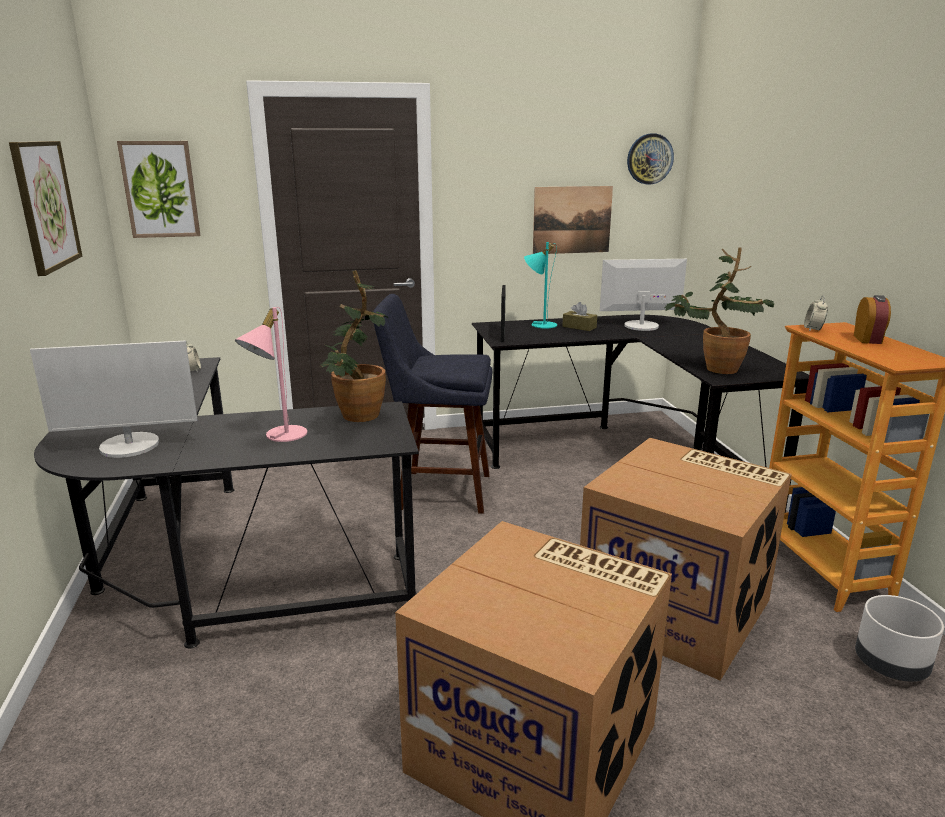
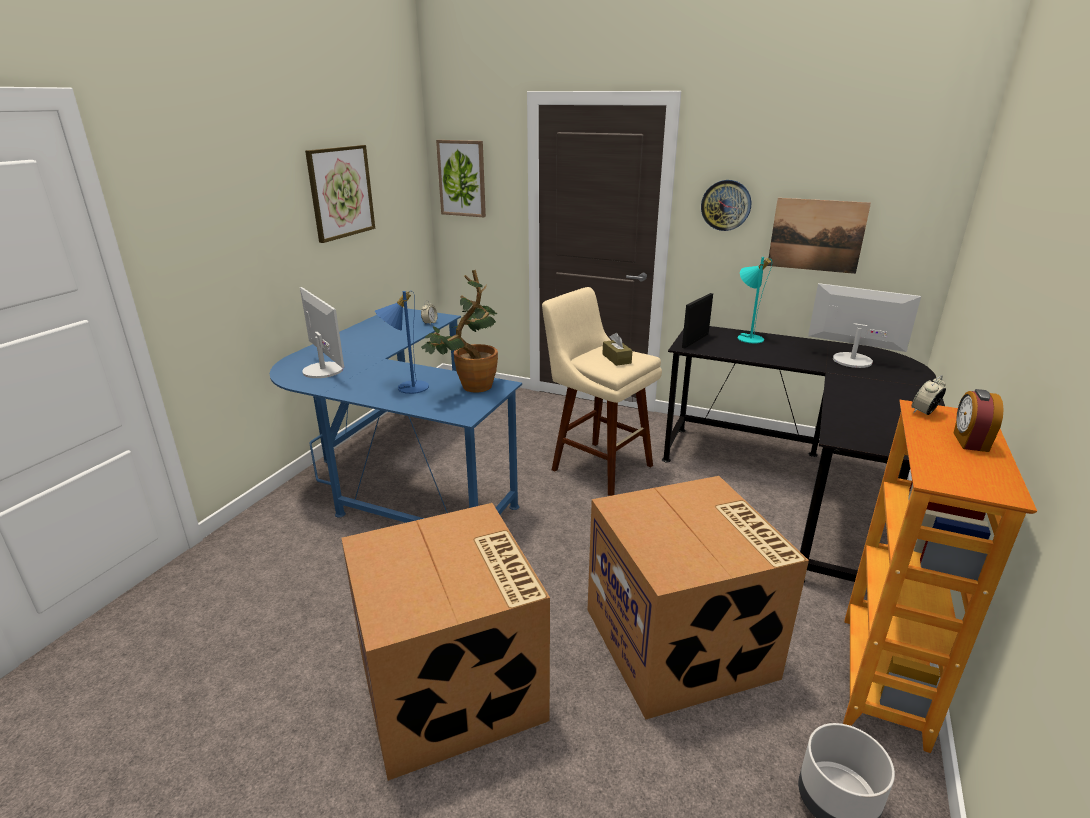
camera: 35 degrees right, 5 degrees up
(130, 446) = (323, 370): monitor -> monitor turned 150 degrees counterclockwise
(221, 570) = (400, 473): black desk -> blue desk
(278, 435) = (407, 387): pink table lamp -> blue table lamp
(438, 491) = (596, 465): blue stool -> beige stool
(579, 327) = (782, 348): brown tissue box -> brown tissue box (616, 359)
(649, 159) = (924, 175): wall clock -> wall clock (726, 205)
(714, 367) = (854, 425): potted plant -> none
(868, 339) = (969, 442): alarm clock -> alarm clock turned 150 degrees clockwise

